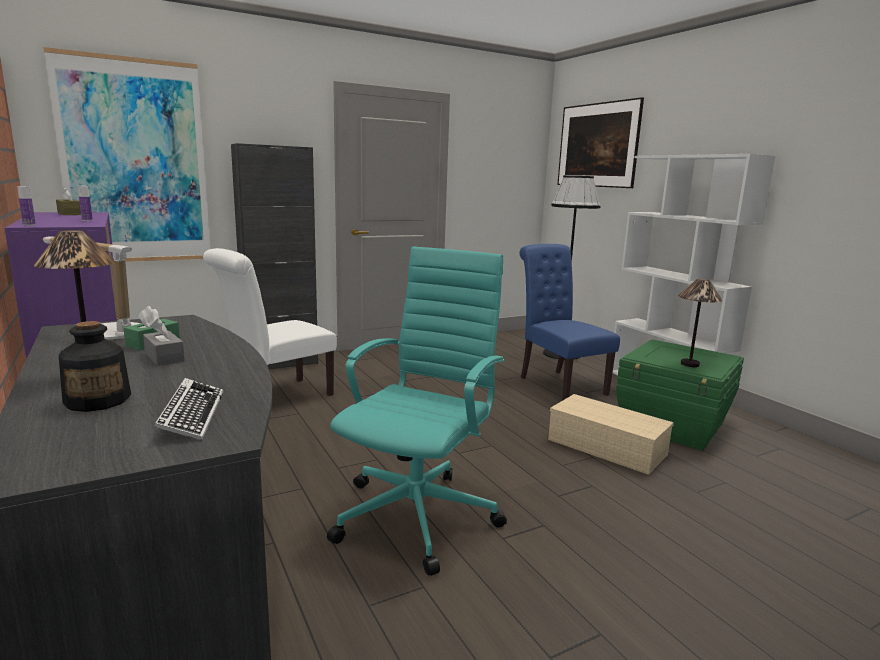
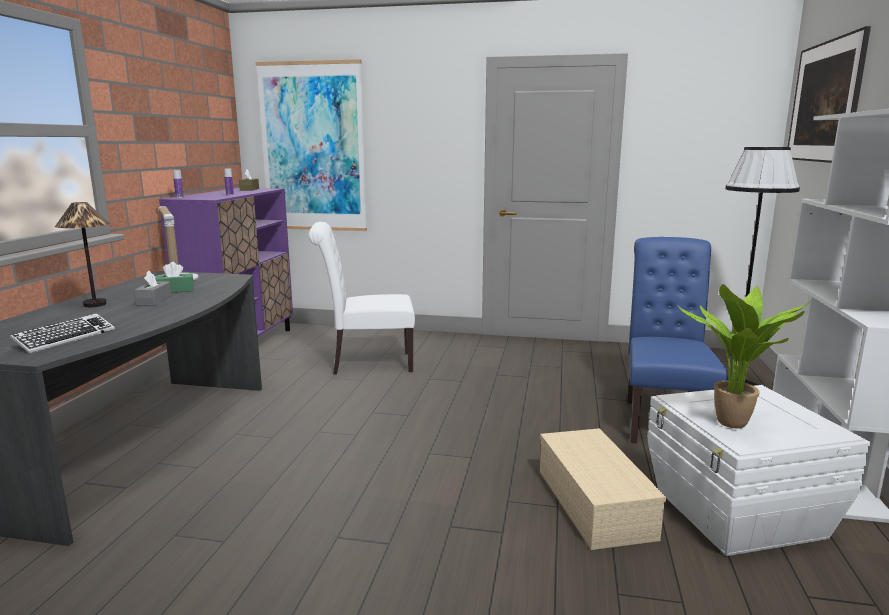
camera: 40 degrees right, 0 degrees up
(98, 400) = (58, 319): bottle -> none
(281, 364) = (416, 336): black cabinet -> none
(419, 514) = (311, 489): turquoise office chair -> none
(673, 426) = (737, 513): green storage box -> white storage box
(689, 364) = (735, 425): table lamp -> potted plant

